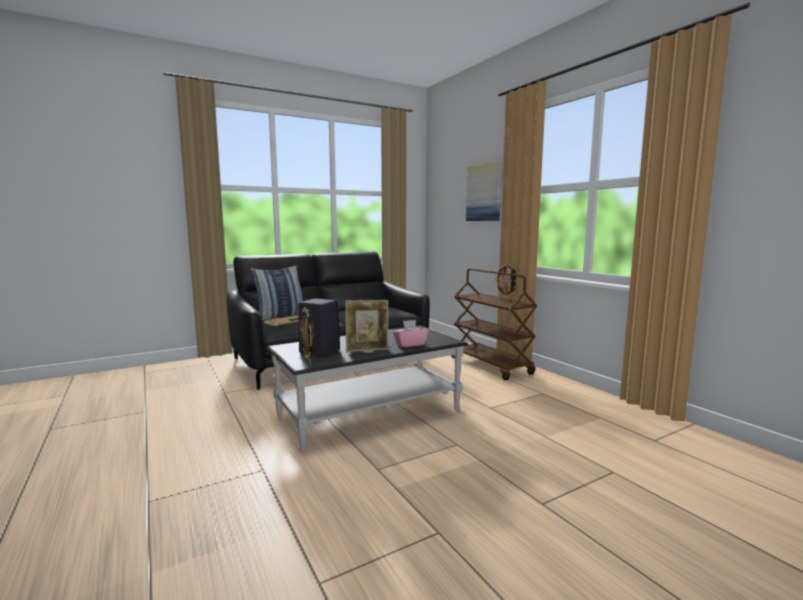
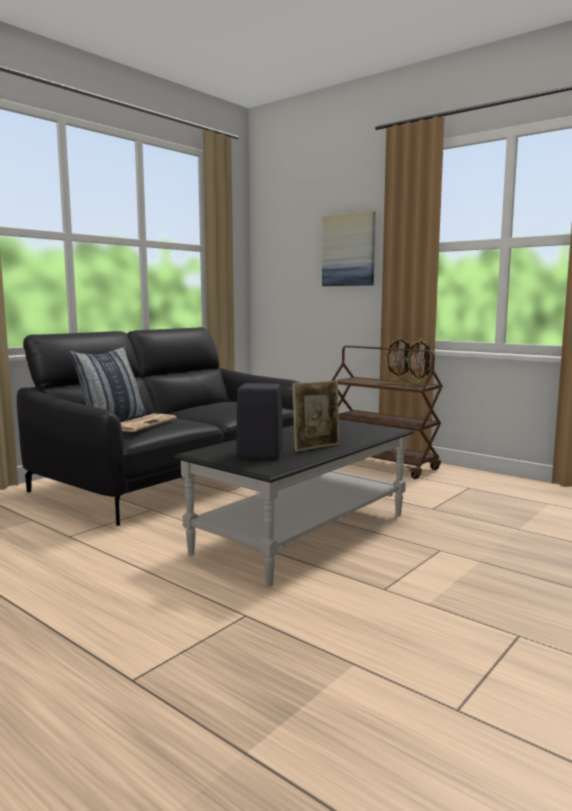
camera: 20 degrees left, 0 degrees up
(308, 362) = (268, 466): picture frame -> picture frame (419, 384)
(410, 344) = (354, 437): pink tissue box -> none

